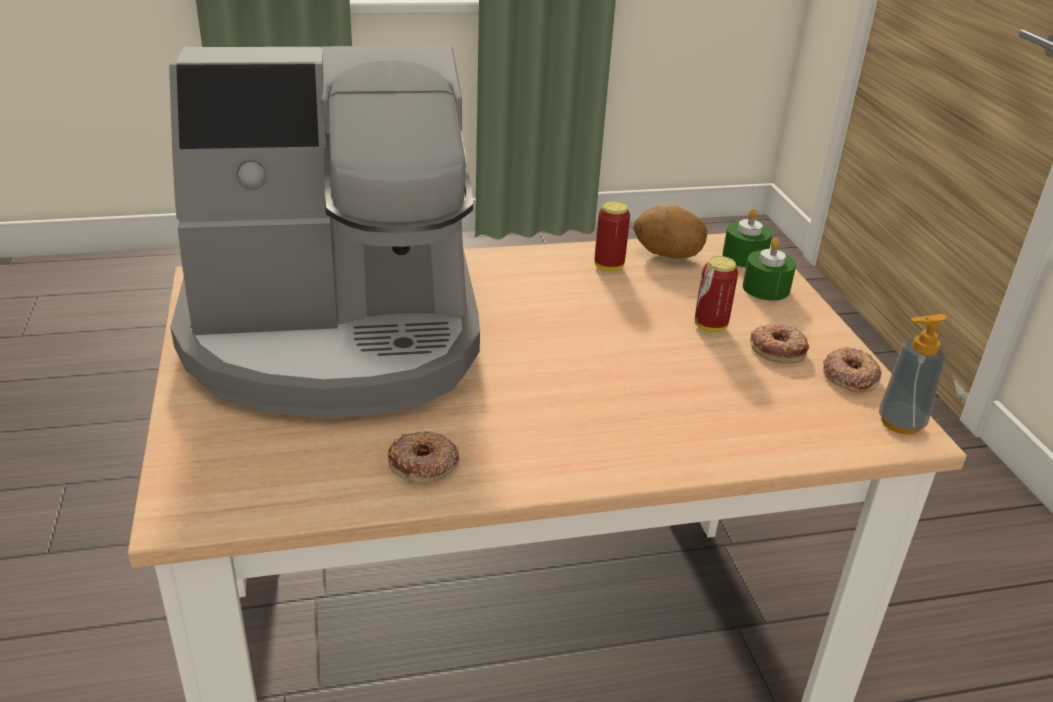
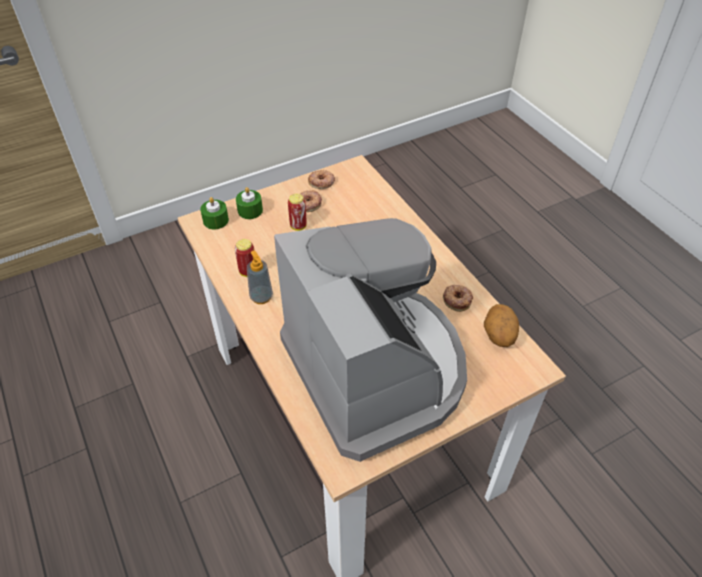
camera: 105 degrees left, 15 degrees up
(667, 254) = (224, 250): potato -> potato (498, 336)
(900, 422) = (350, 169): soap dispenser -> soap dispenser (261, 297)

